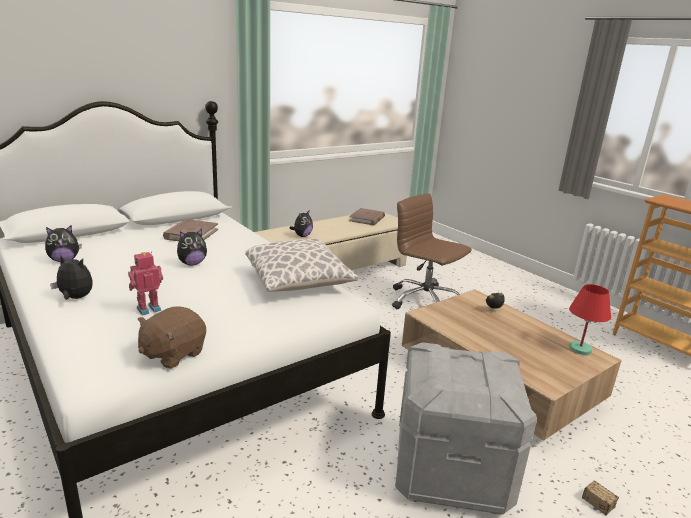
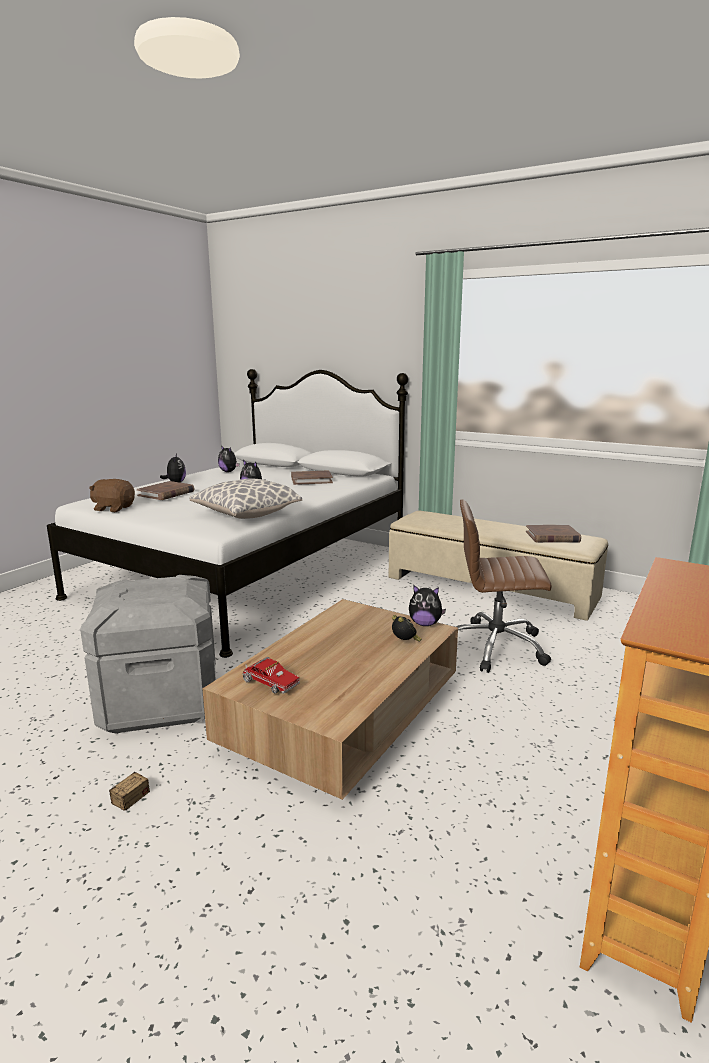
camera: 70 degrees right, 5 degrees down
(148, 309) = (166, 493): toy robot -> brown book
(302, 236) = (439, 523): plush toy -> plush toy (425, 624)
(425, 301) = (494, 647): brown office chair -> brown office chair turned 105 degrees counterclockwise
(548, 371) = (268, 683): none -> toy truck
(580, 349) = (347, 706): red table lamp -> none

